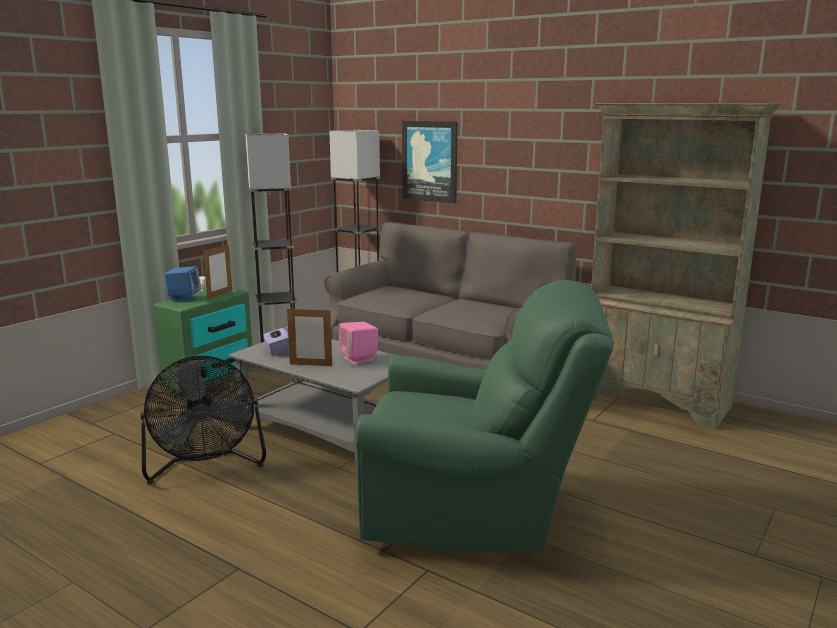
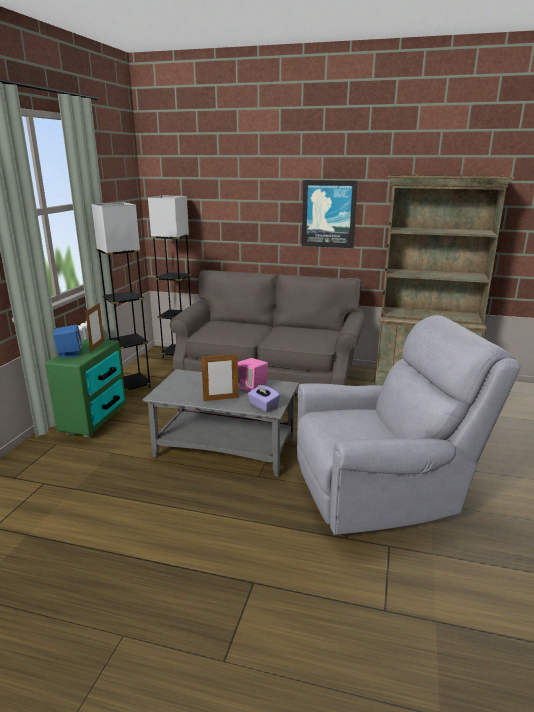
camera: 20 degrees left, 5 degrees up
(201, 465) = (147, 497): black fan -> none
(277, 350) = (180, 390): purple tissue box -> purple tissue box (263, 406)
(430, 161) = (232, 220): picture -> picture (329, 214)
(476, 513) = (383, 492): green armchair -> grey armchair

